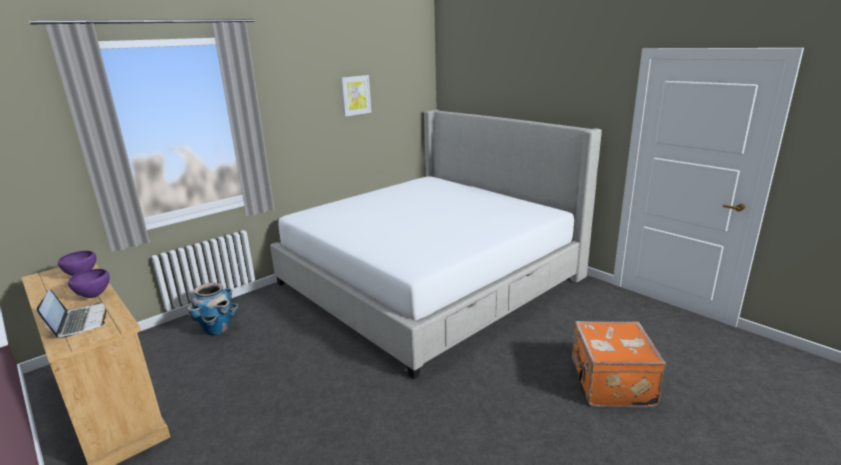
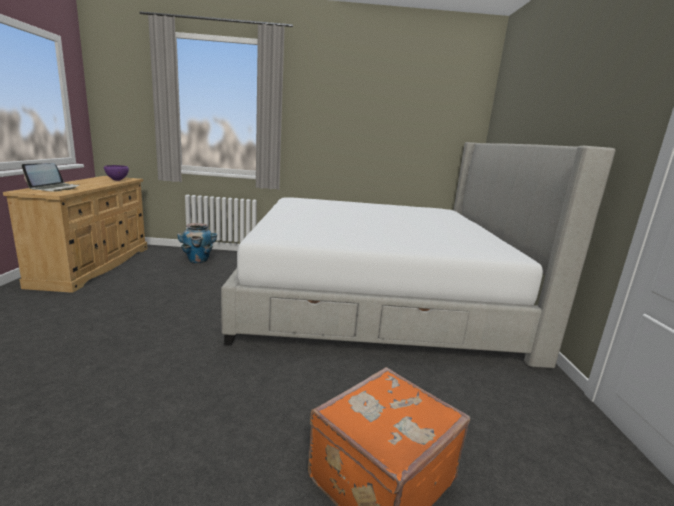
camera: 40 degrees right, 5 degrees down
(94, 296) = (92, 185): purple bowl -> none
(355, 95) = (385, 110): picture -> none

